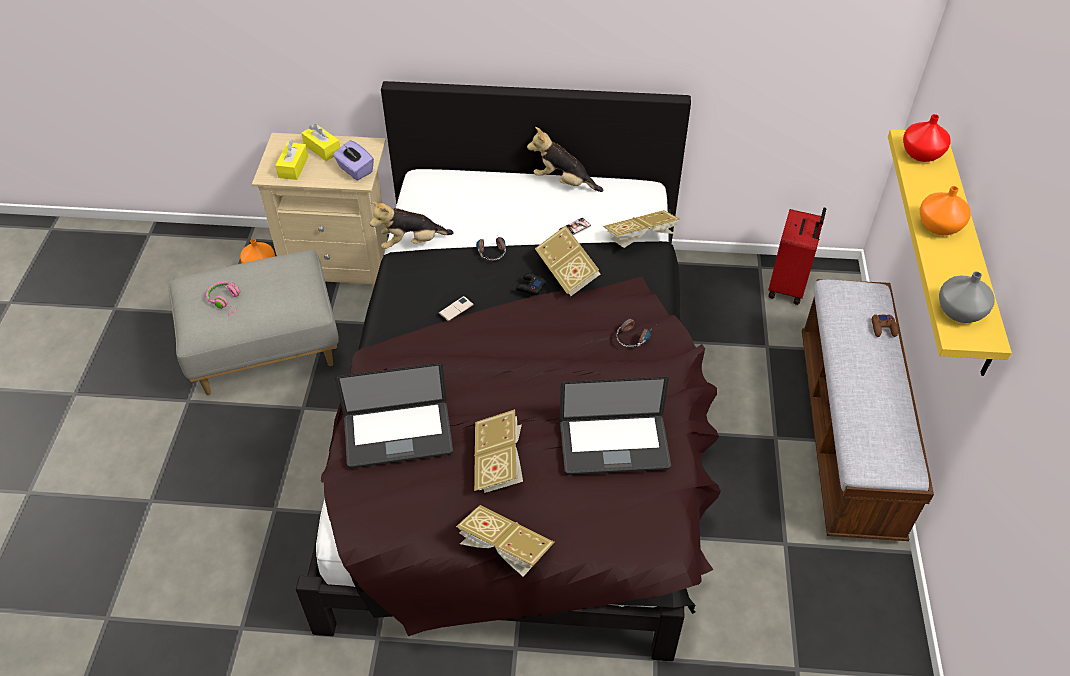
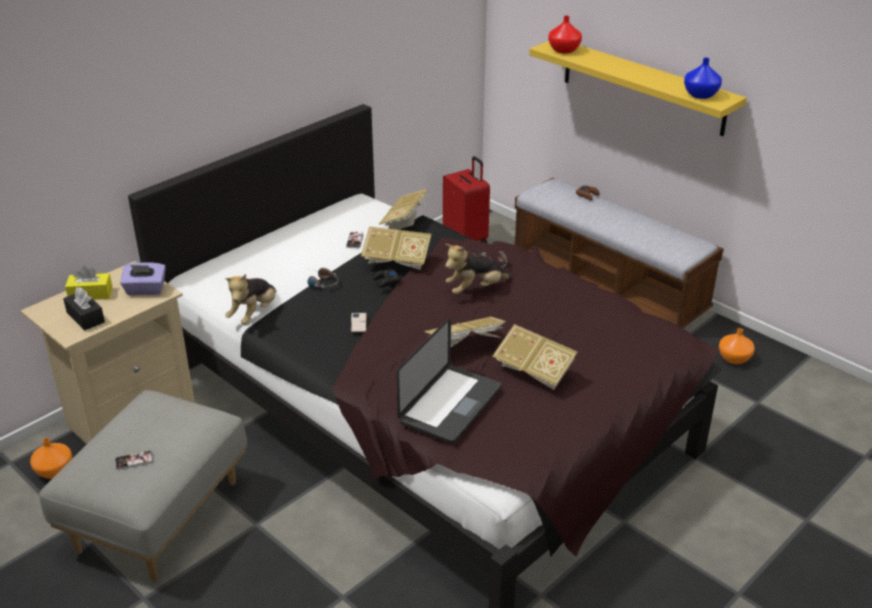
camera: 50 degrees left, 15 degrees down
(226, 301) = (134, 461): pink headphones -> phone
(293, 167) = (85, 317): yellow tissue box -> black tissue box
(504, 550) = (613, 406): book -> book (465, 346)
(563, 182) = (302, 224): plush toy -> plush toy (475, 289)
(614, 446) = (578, 317): laptop -> none
(938, 226) = (628, 71): orange vase -> orange vase (734, 359)
(960, 311) = (700, 94): grey vase -> blue vase

